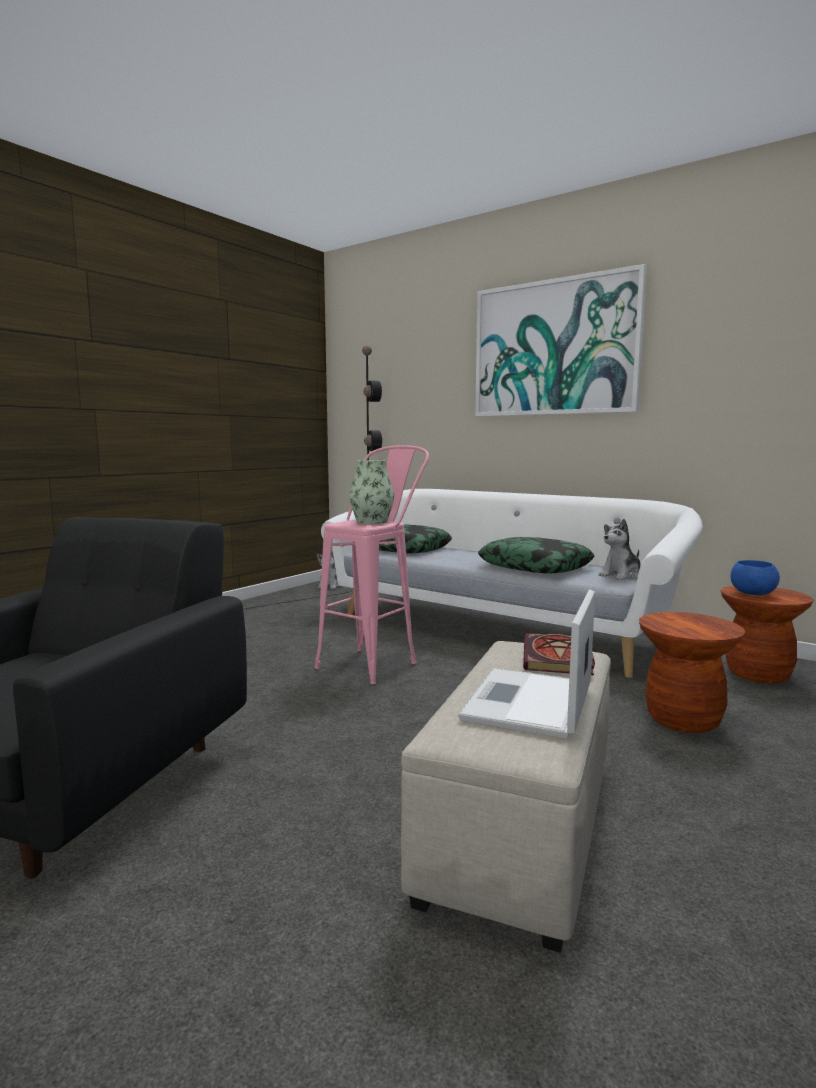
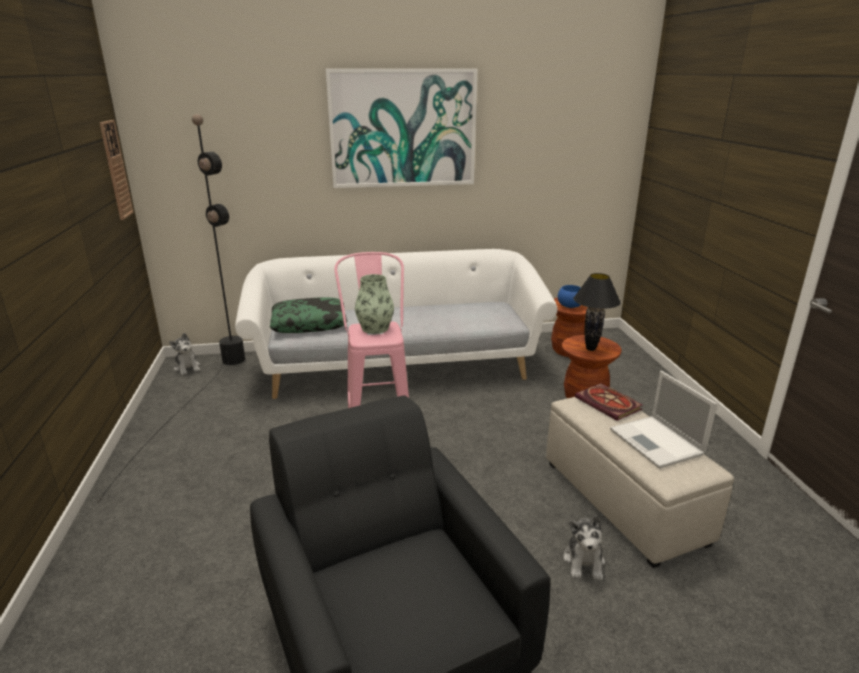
camera: 45 degrees left, 15 degrees up
(305, 395) = (115, 170): none -> wall clock
(535, 566) = (443, 319): pillow -> none
(621, 575) = (499, 312): plush toy -> plush toy (584, 562)
(681, 625) = (590, 349): none -> black table lamp

